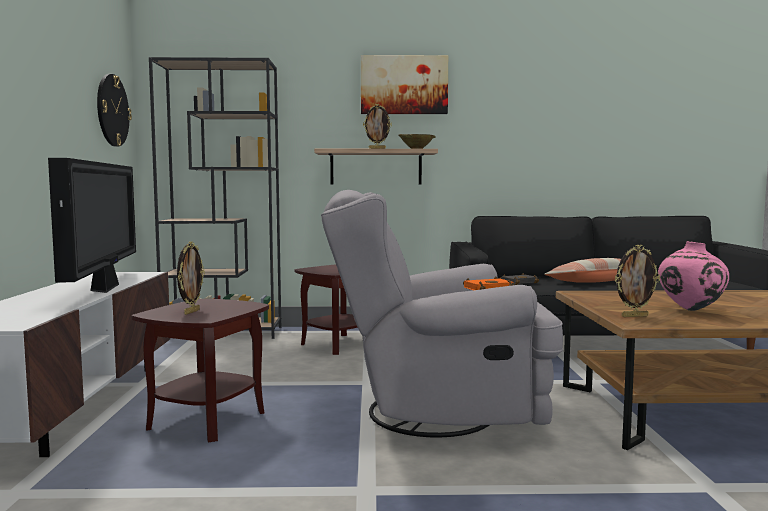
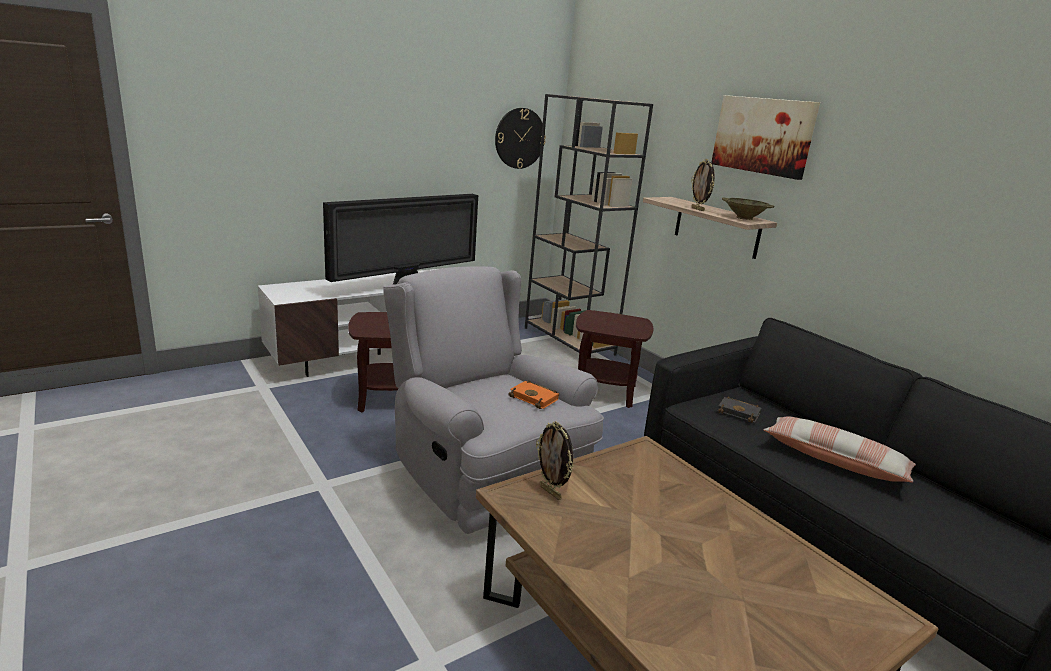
camera: 55 degrees right, 15 degrees up
(191, 312) = (379, 323): picture frame -> none
(690, 310) = (629, 527): pink vase -> none

